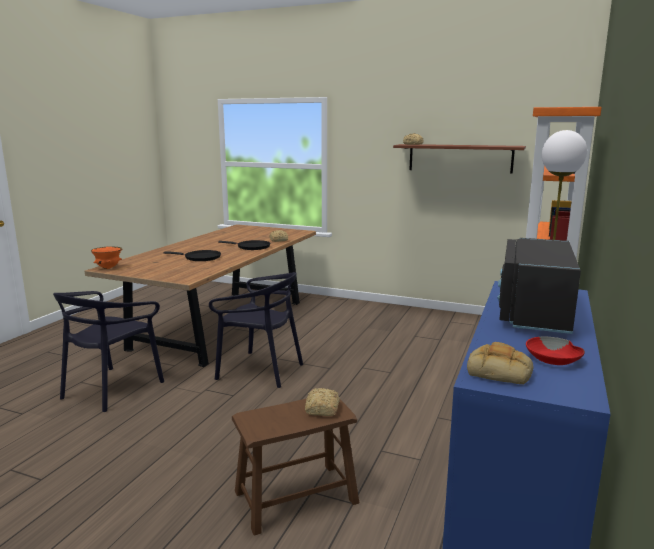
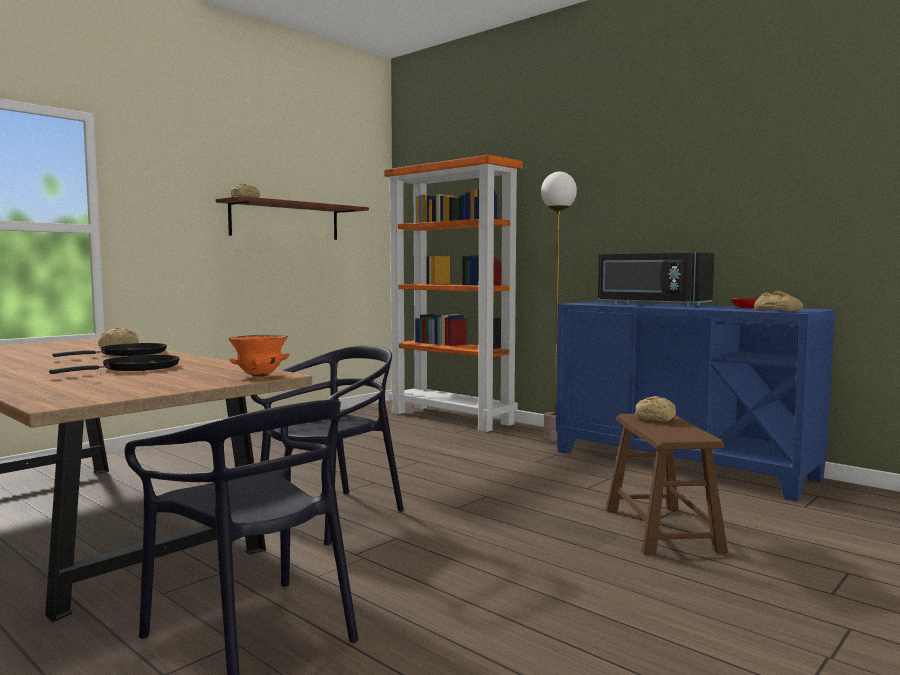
camera: 70 degrees left, 10 degrees down
(108, 268) = (63, 401): orange bowl -> orange bowl (260, 376)

